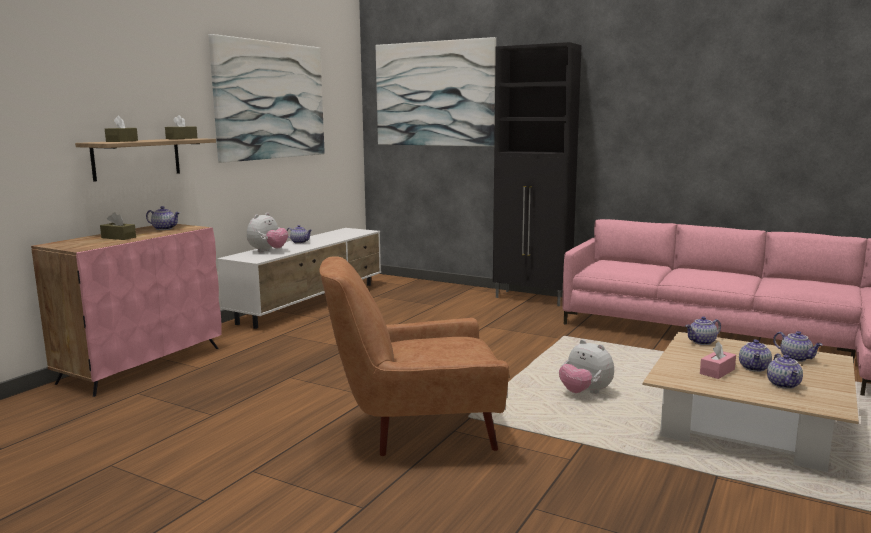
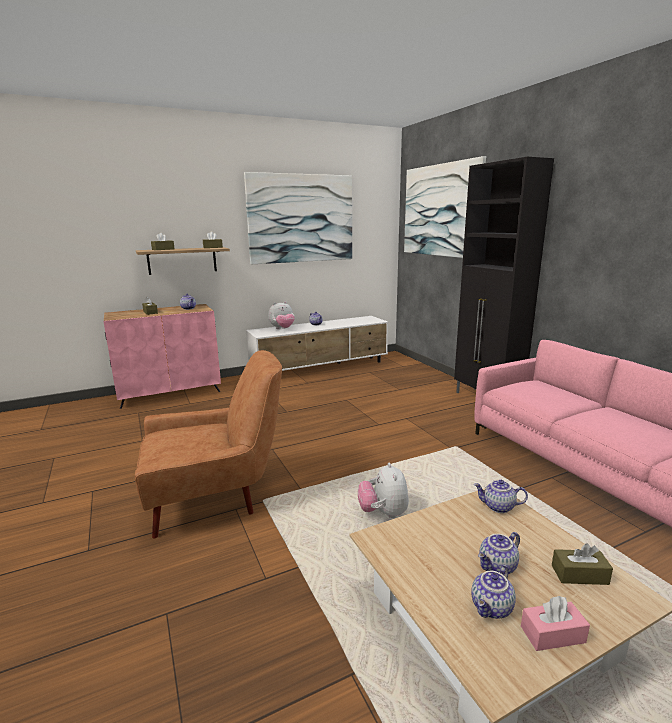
camera: 35 degrees right, 5 degrees up
(417, 430) = (215, 498): brown armchair -> brown armchair turned 135 degrees clockwise
(717, 371) = (445, 553): pink tissue box -> pink tissue box (552, 634)
(796, 358) = (579, 575): teapot -> brown tissue box

